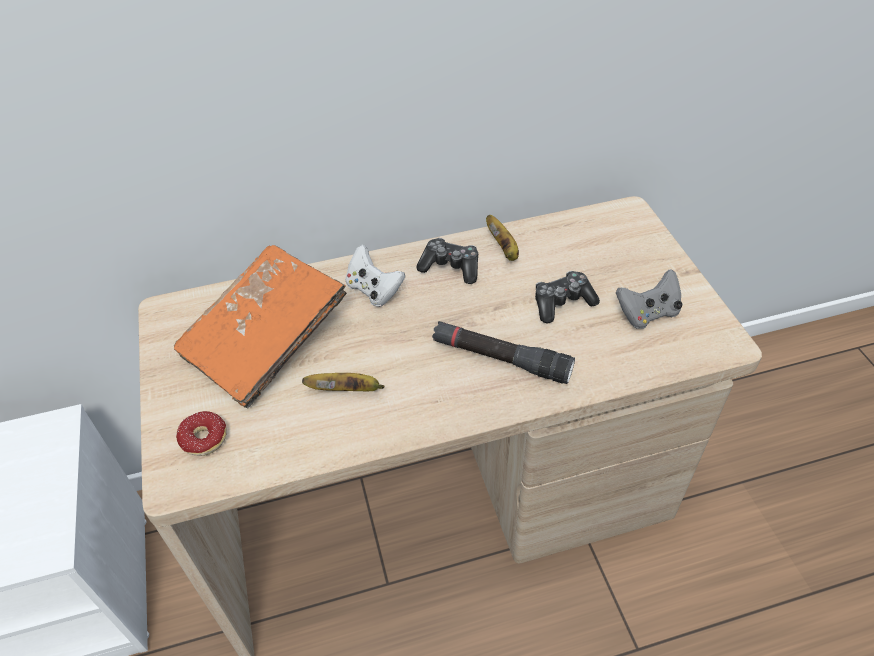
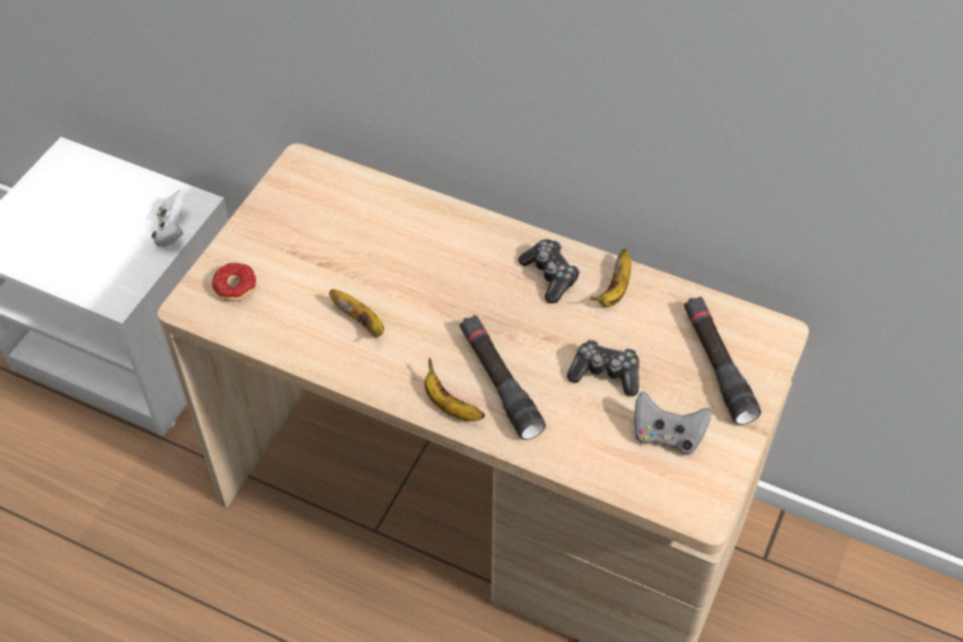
camera: 40 degrees right, 5 degrees up
(266, 340) = (346, 239): orange book -> none
(374, 290) = (467, 253): white game controller -> white game controller (173, 231)
(485, 401) = (450, 406): none -> banana
(621, 251) = (717, 365): none -> black flashlight

